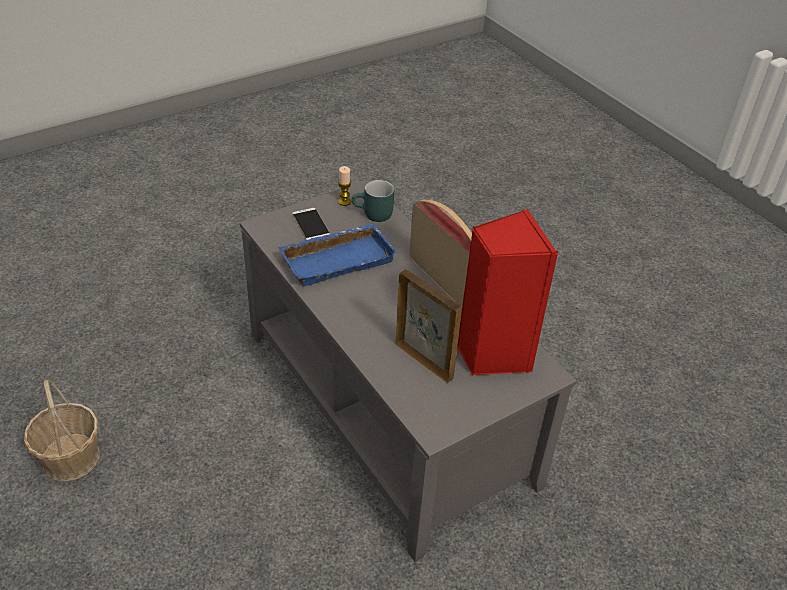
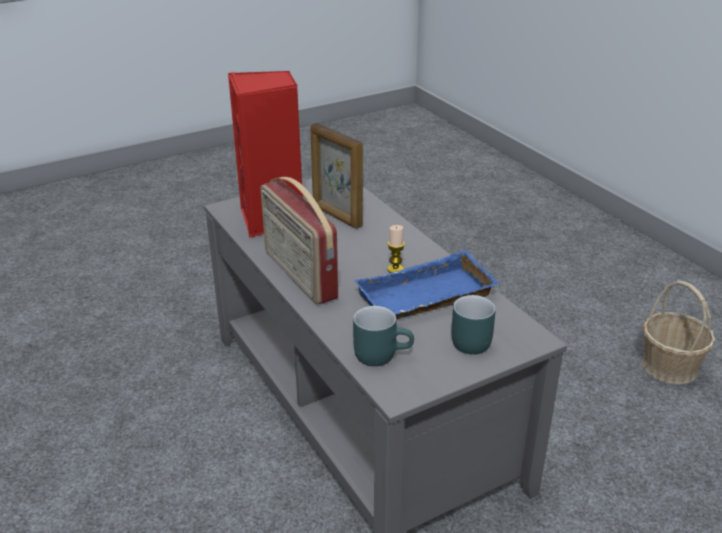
camera: 175 degrees left, 10 degrees down
(311, 225) = (467, 339): phone -> turquoise mug
(344, 201) = (425, 375): candle -> candle (395, 269)

